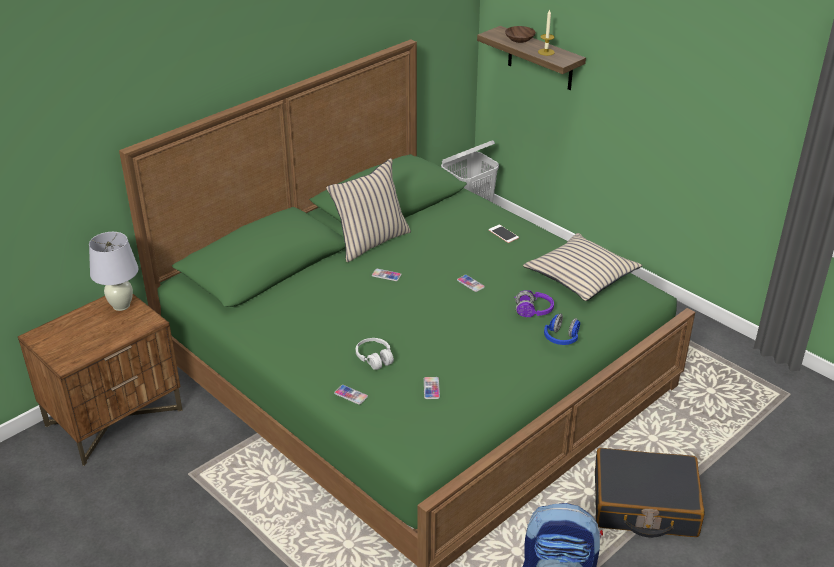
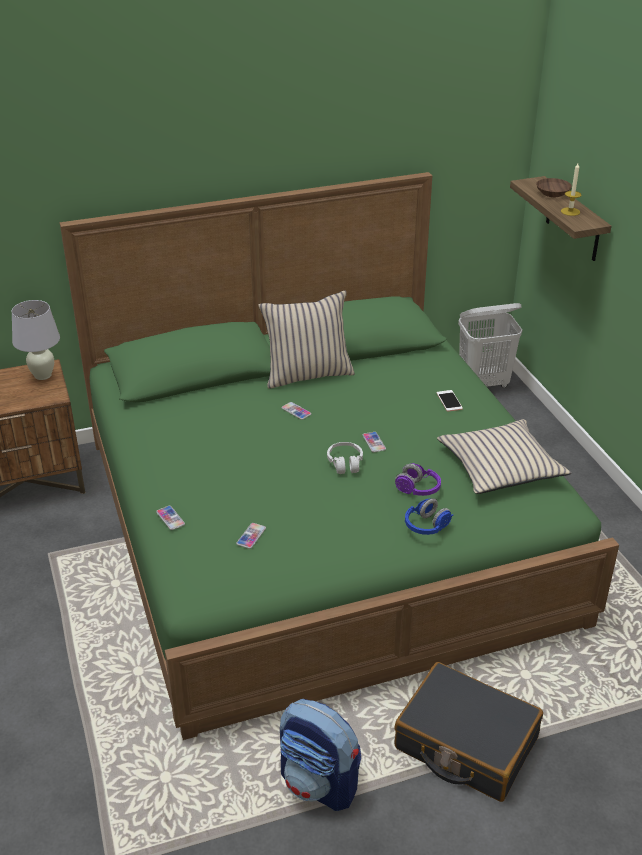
camera: 25 degrees right, 0 degrees up
(374, 358) = (220, 489): white headphones -> white headphones (345, 463)

